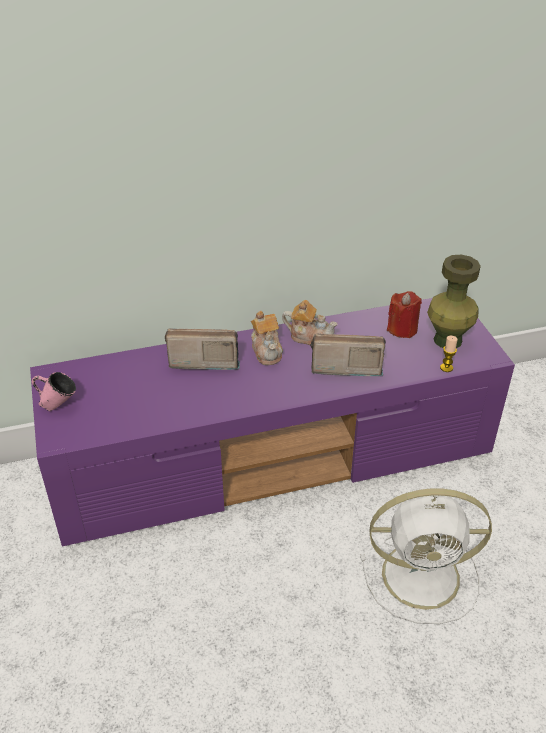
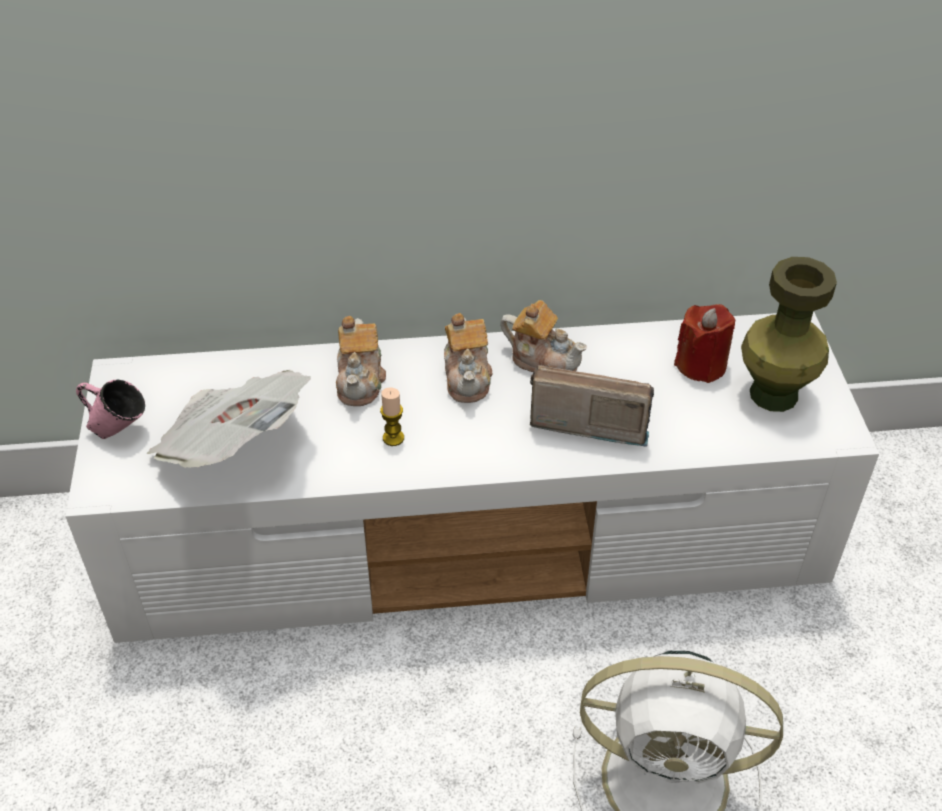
camera: 10 degrees right, 5 degrees up
(134, 405) = (234, 446): none -> newspaper
(202, 360) = (361, 380): radio -> teapot
(275, 458) = (475, 541): purple tv stand -> white tv stand
(446, 368) = (759, 445): candle -> candle (393, 438)

